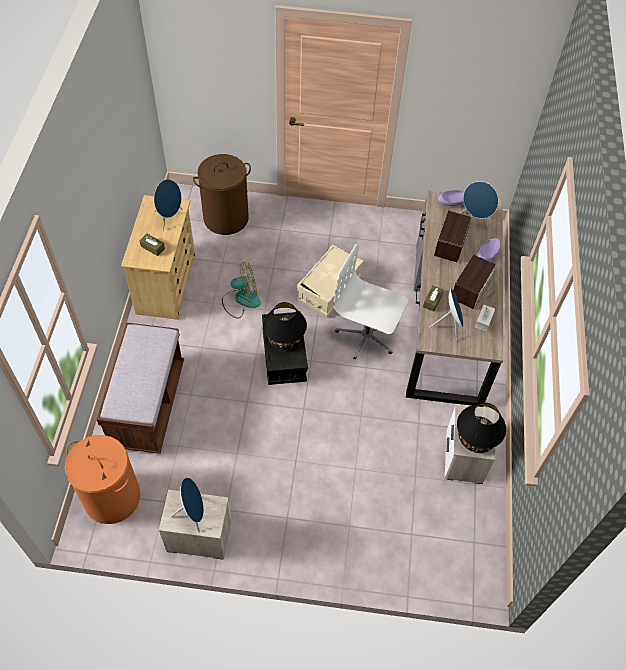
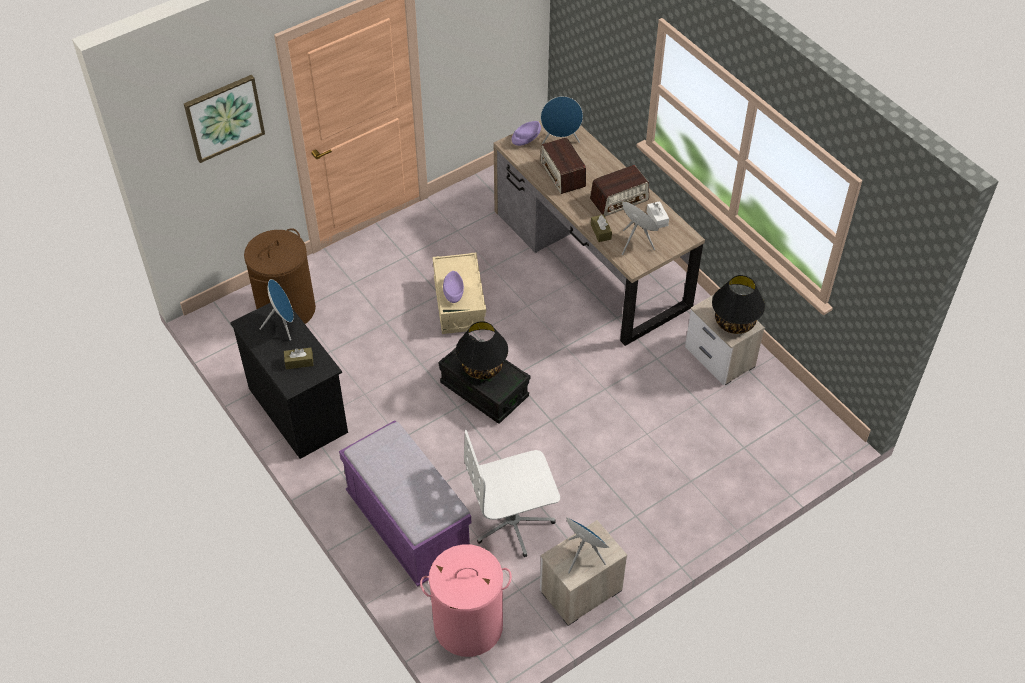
camera: 40 degrees left, 5 degrees down
(111, 497) = (468, 626): orange laundry basket -> pink laundry basket
(148, 405) = (408, 526): brown bench -> purple bench
(166, 283) = (297, 409): beige dresser -> black dresser
(220, 51) = (224, 117): none -> picture
(241, 300) = (388, 371): fan -> none
(367, 336) = (537, 320): white office chair -> white office chair (513, 522)
(471, 288) = (619, 199): radio -> radio turned 75 degrees clockwise
(487, 254) = (601, 164): purple bowl -> purple bowl (453, 292)

